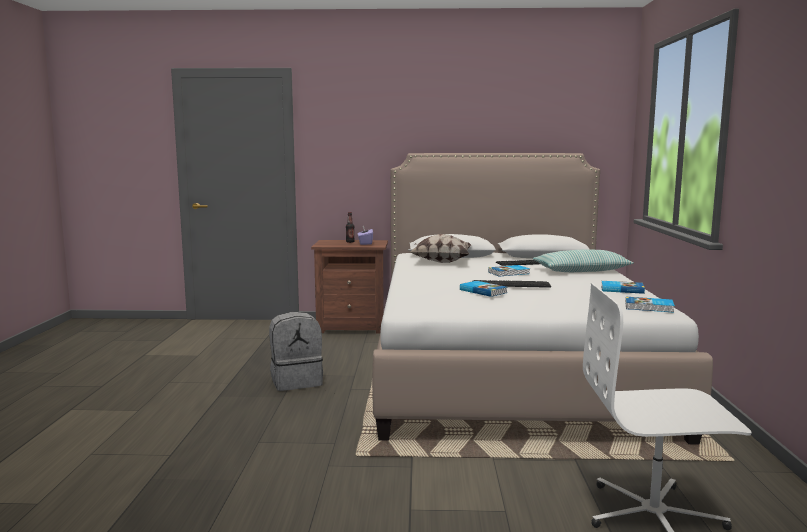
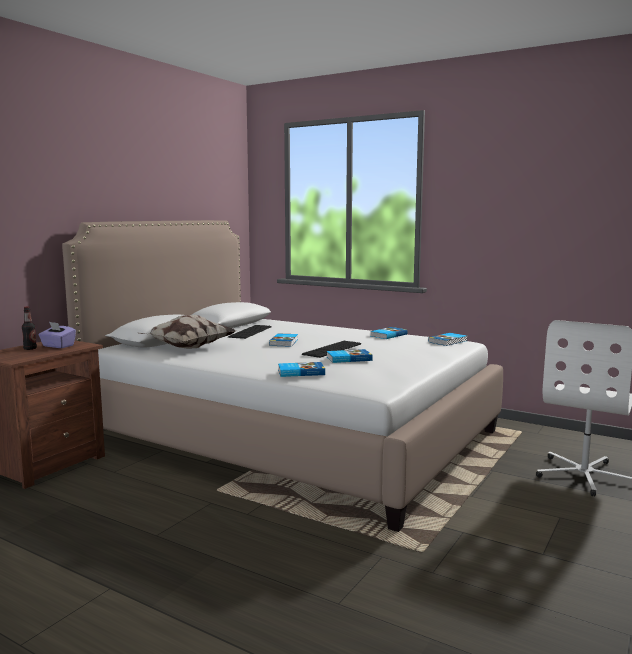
camera: 60 degrees left, 0 degrees up
(296, 381) = (179, 539): grey backpack -> none
(416, 288) = (300, 372): none -> book
(582, 271) = (309, 329): pillow -> none

